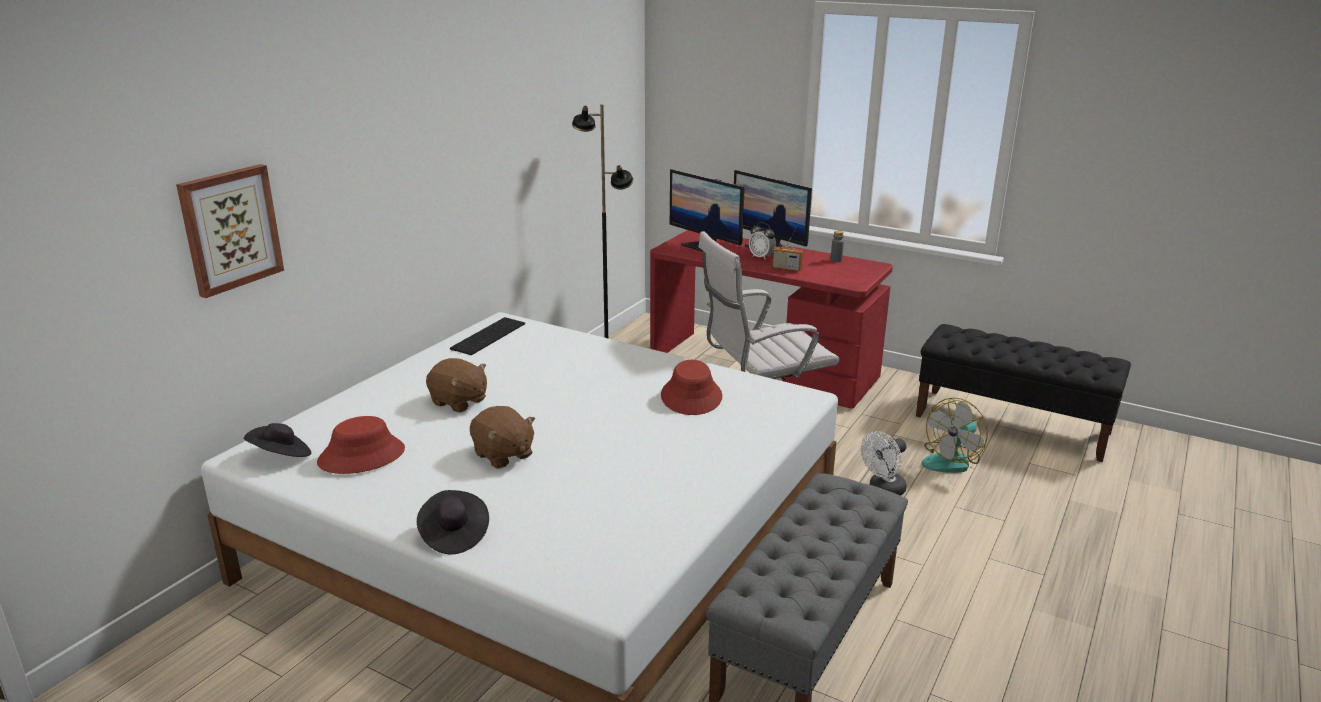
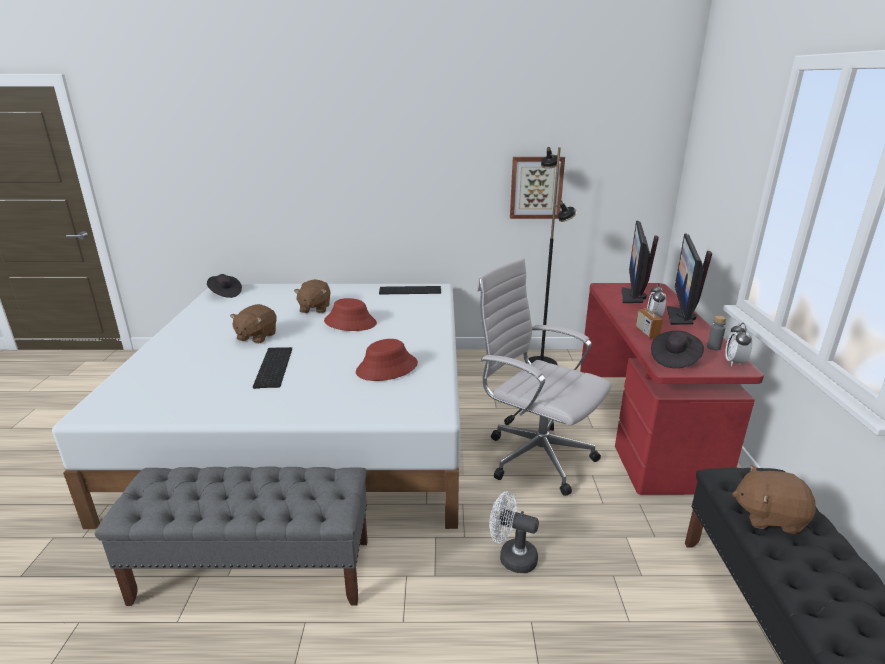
camera: 60 degrees right, 0 degrees up
(230, 229) = (243, 168): picture -> picture (536, 187)
(361, 456) = (235, 307): red hat -> red hat (350, 322)
(453, 535) = (157, 351): black hat -> black hat (674, 359)
(612, 458) = (272, 366): none -> keyboard
(866, 263) = (734, 362): none -> alarm clock
(952, 460) = (623, 596): fan -> none
(988, 346) = (768, 516): none -> brown plush toy

